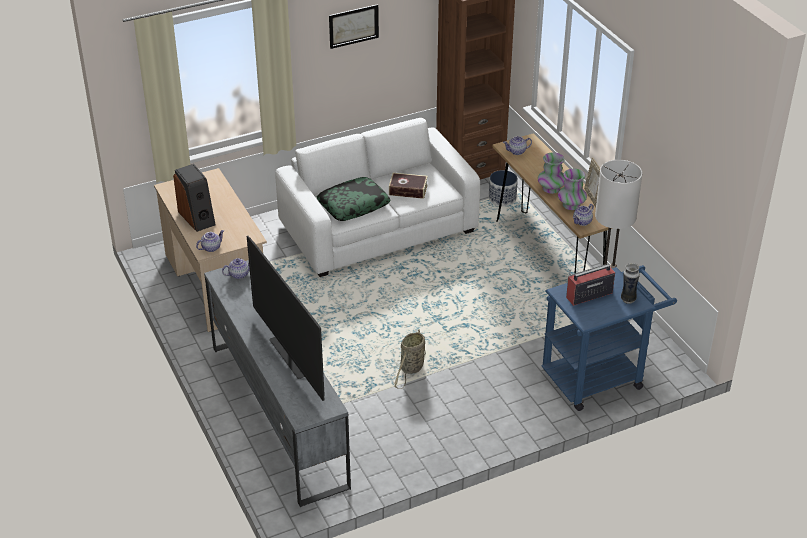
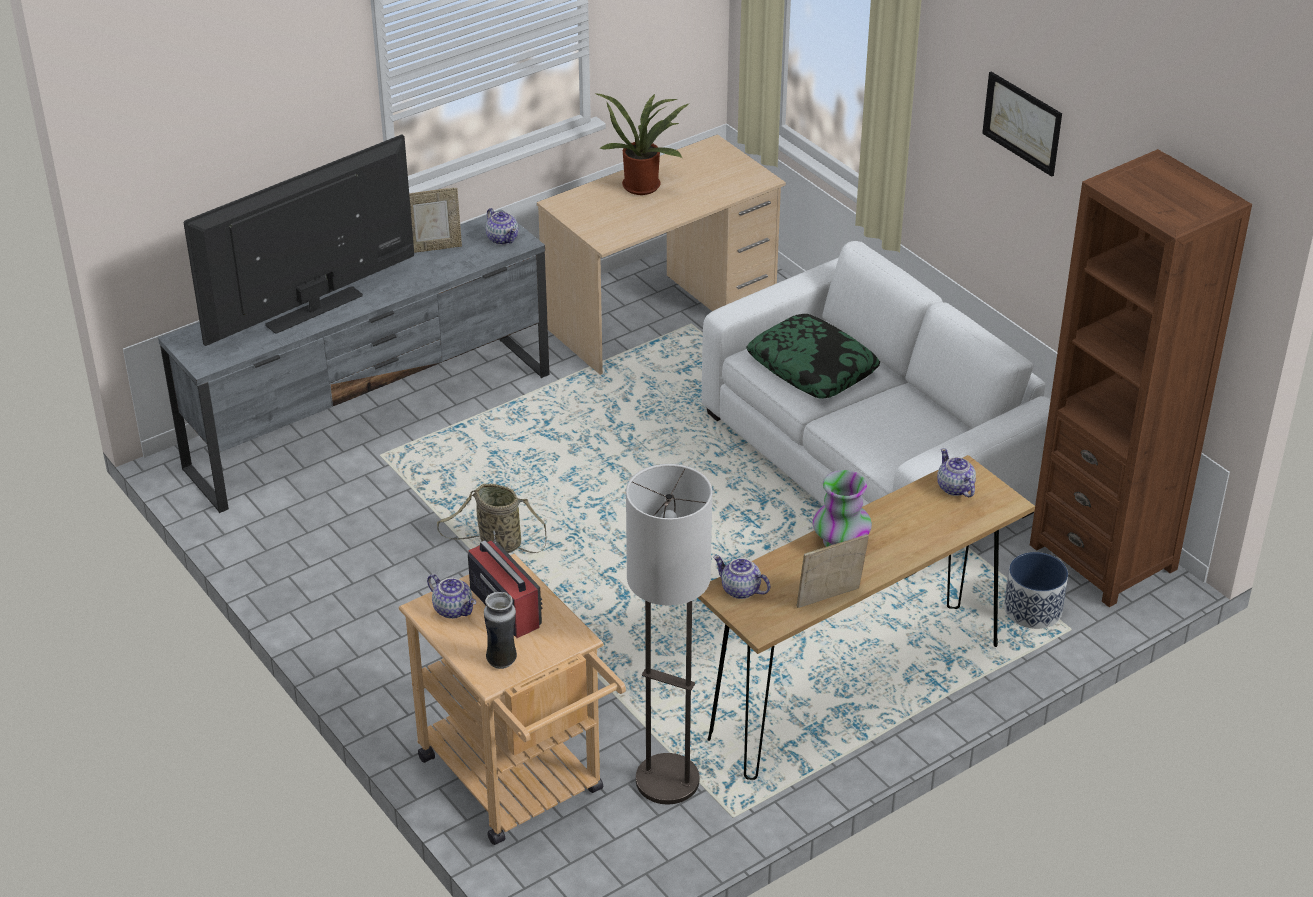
camera: 80 degrees right, 0 degrees up
(197, 217) = (643, 184): speaker -> potted plant
(211, 247) = (570, 208): teapot -> teapot (454, 609)
(237, 303) = (433, 247): none -> picture frame
(408, 190) = (881, 422): book -> none
(571, 205) = (792, 572): vase -> none
(599, 376) = (519, 784): blue cart -> beige cart

